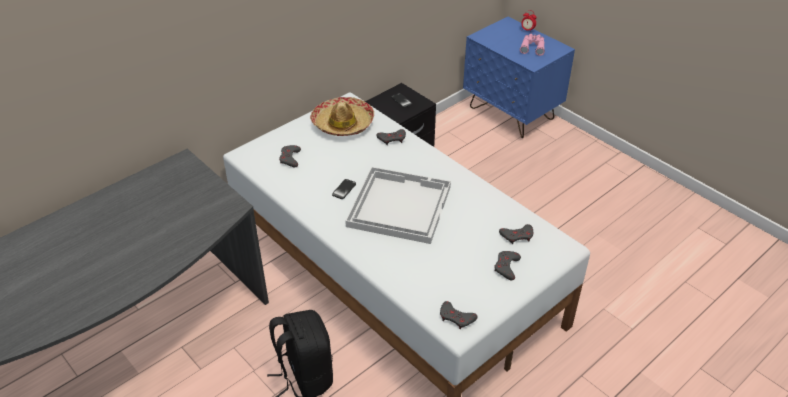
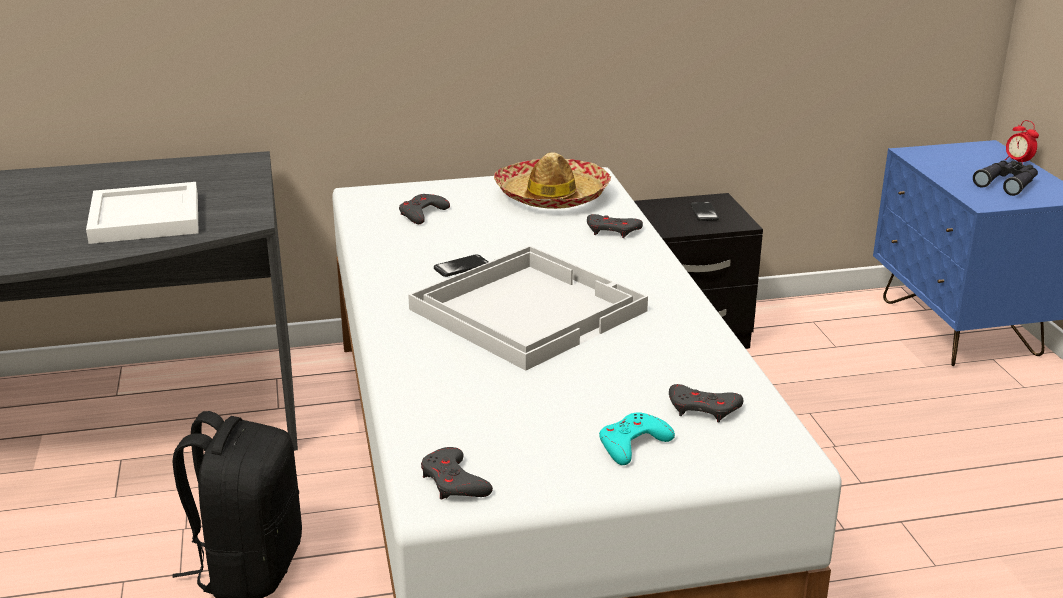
camera: 30 degrees right, 15 degrees down
(177, 224) = (147, 218): none -> white tray
(506, 267) = (632, 444): grey game controller -> turquoise game controller
(532, 47) = (1007, 183): pink binoculars -> black binoculars

